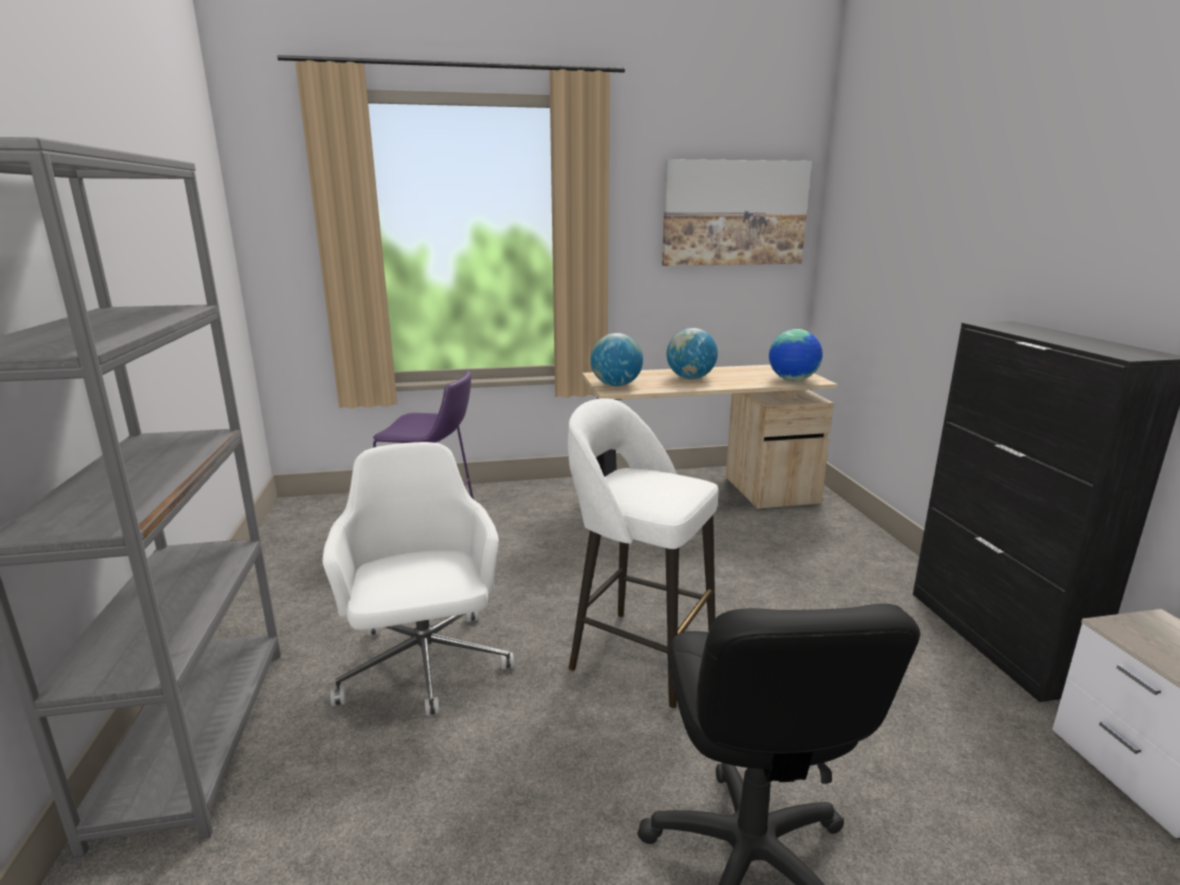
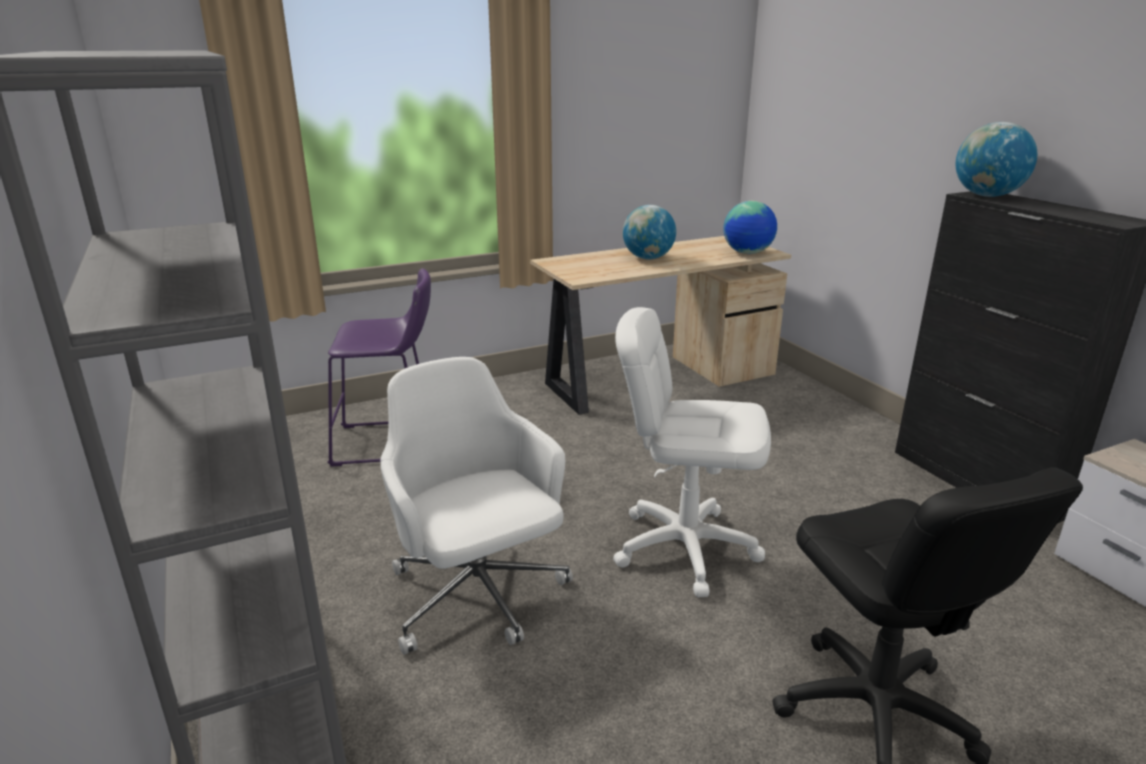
camera: 15 degrees left, 5 degrees up
(616, 385) = (579, 272): globe -> globe (987, 196)
(639, 654) = (685, 547): white stool -> white office chair
(734, 213) = (672, 77): picture -> none

